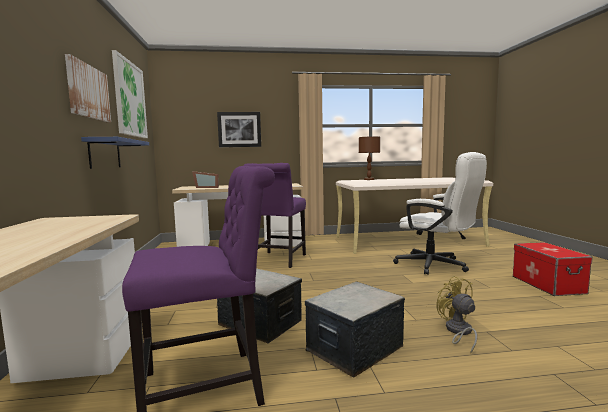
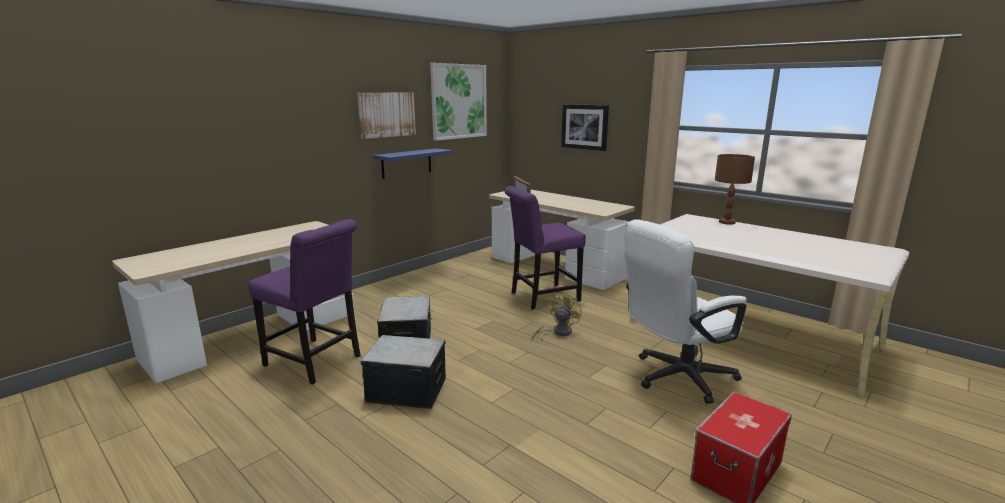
camera: 50 degrees right, 10 degrees up
(437, 266) = (675, 378): white office chair -> white office chair turned 60 degrees clockwise
(458, 332) = (490, 429): yellow fan -> yellow fan (558, 332)

